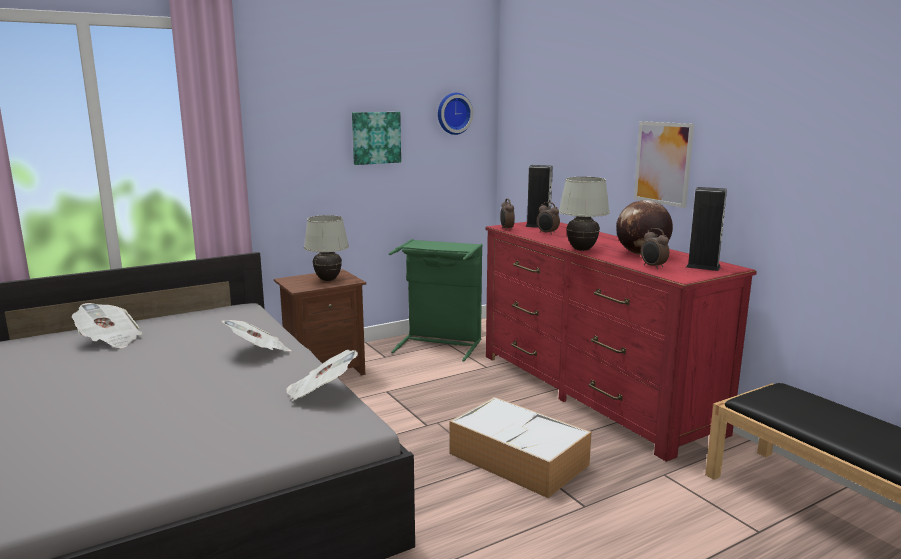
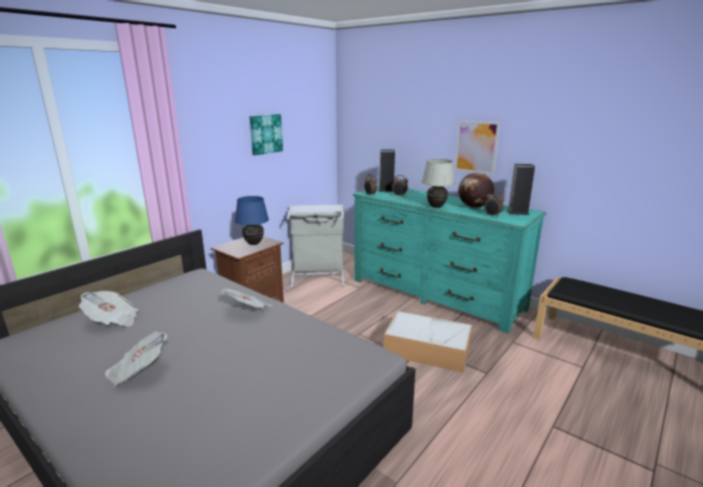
camera: 20 degrees left, 5 degrees up
(321, 393) = (327, 336): newspaper -> newspaper (138, 371)
(328, 280) = (254, 244): white table lamp -> blue table lamp
(440, 344) = (318, 275): green laundry basket -> grey laundry basket
(453, 113) = (311, 113): wall clock -> none
(593, 391) = (435, 294): red dresser -> turquoise dresser

